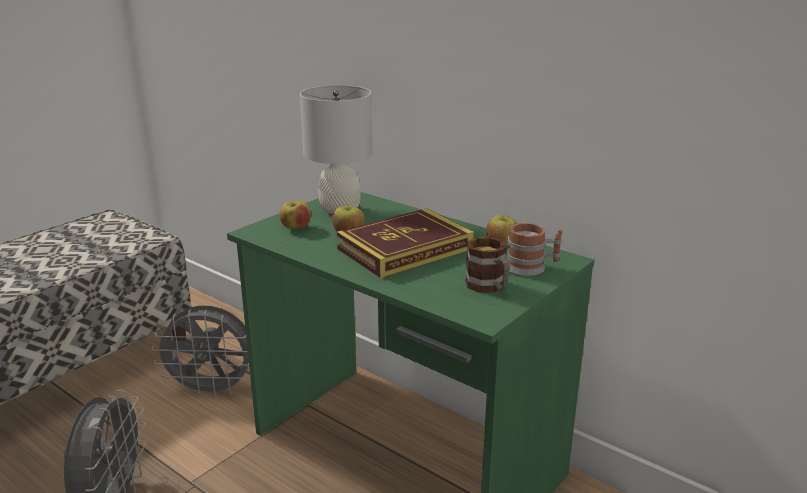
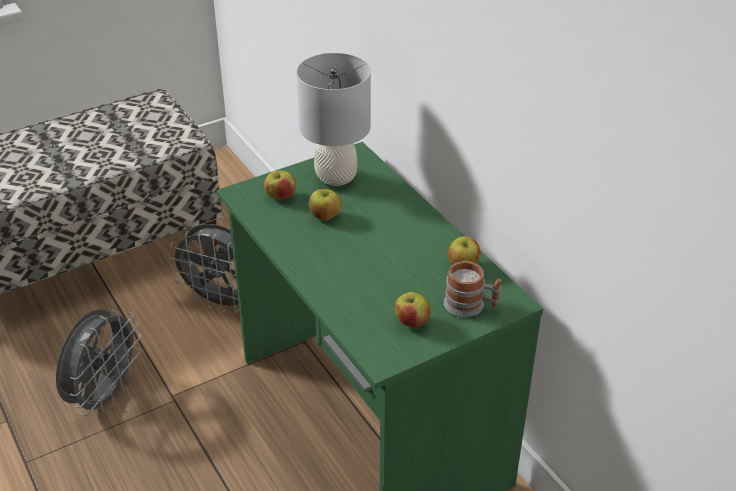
camera: 20 degrees right, 15 degrees up
(405, 249) = (366, 250): book -> none
(489, 287) = (412, 322): mug -> apple

